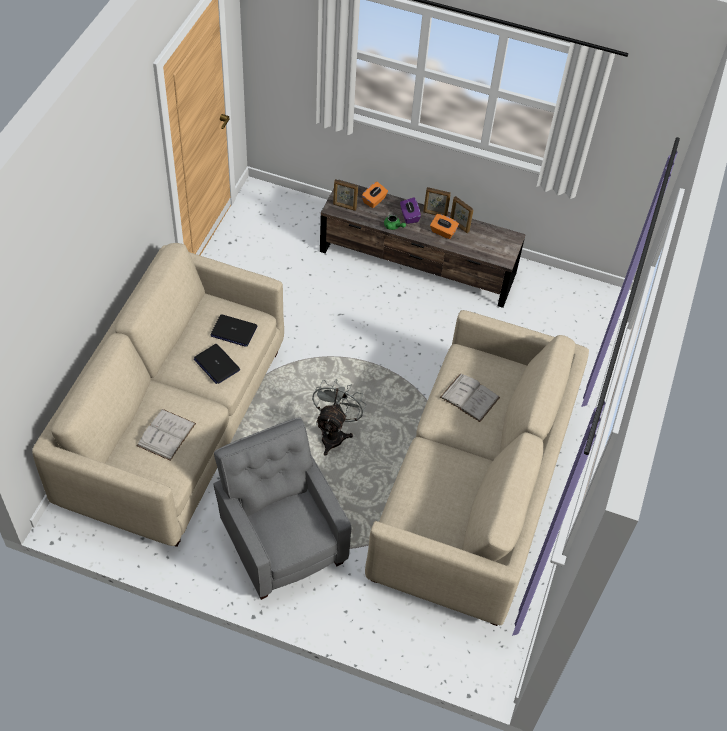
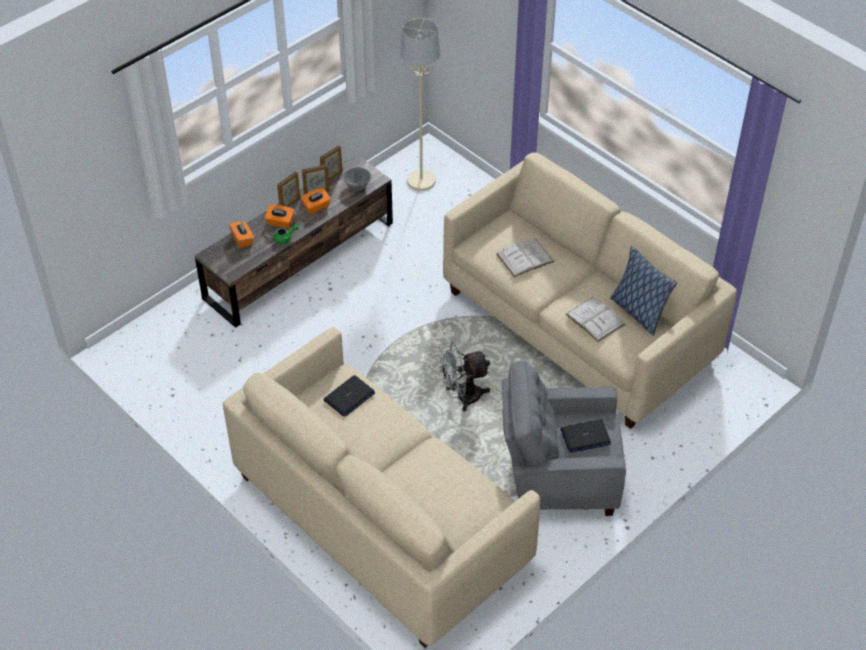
camera: 60 degrees left, 5 degrees down
(166, 434) = (445, 489): white book -> white book (595, 319)
(216, 364) = (382, 423): laptop -> laptop (585, 437)
(334, 433) = (462, 397): grey fan -> grey fan turned 60 degrees counterclockwise
(344, 207) = (235, 264): picture frame -> picture frame (332, 177)
(409, 216) = (280, 222): purple tissue box -> orange tissue box
(458, 513) = (638, 312): none -> pillow
(487, 250) = (358, 185): none -> grey bowl
(569, 308) = (421, 180): none -> beige floor lamp

